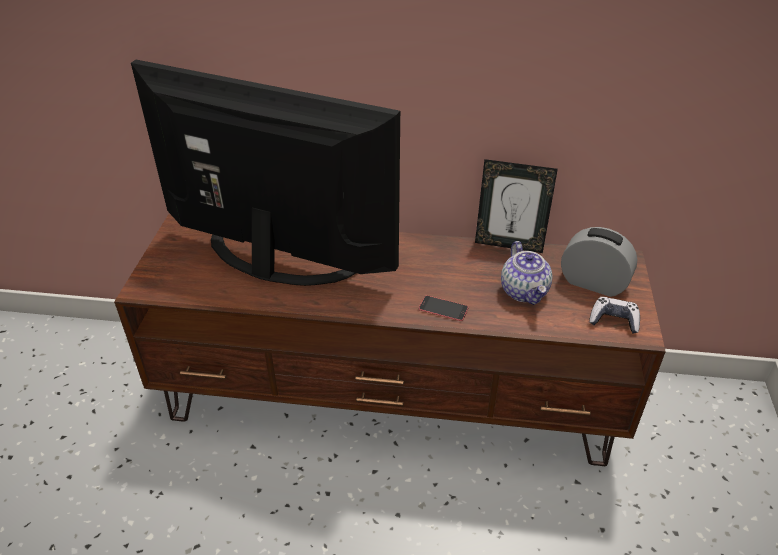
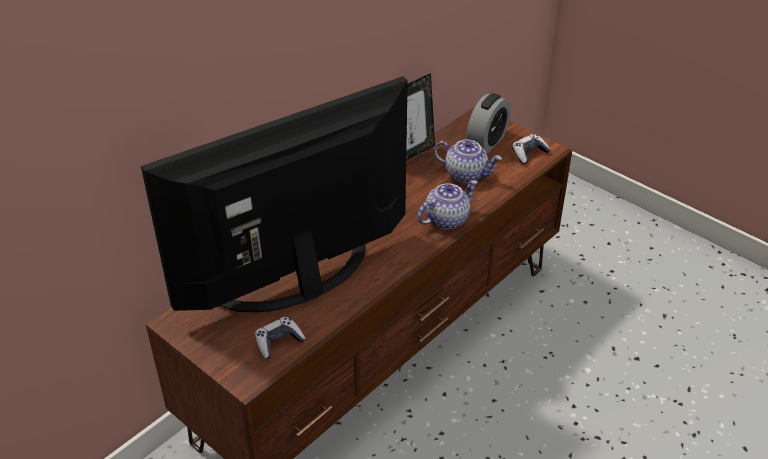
camera: 55 degrees left, 0 degrees up
(194, 285) = (278, 342): none -> game controller
(443, 308) = (446, 219): phone -> teapot
(593, 283) = (487, 141): alarm clock -> alarm clock turned 150 degrees clockwise

